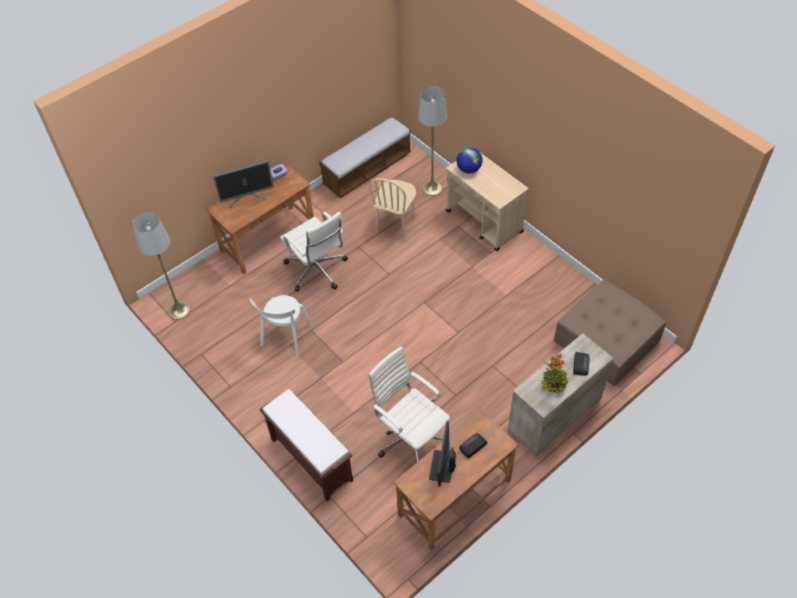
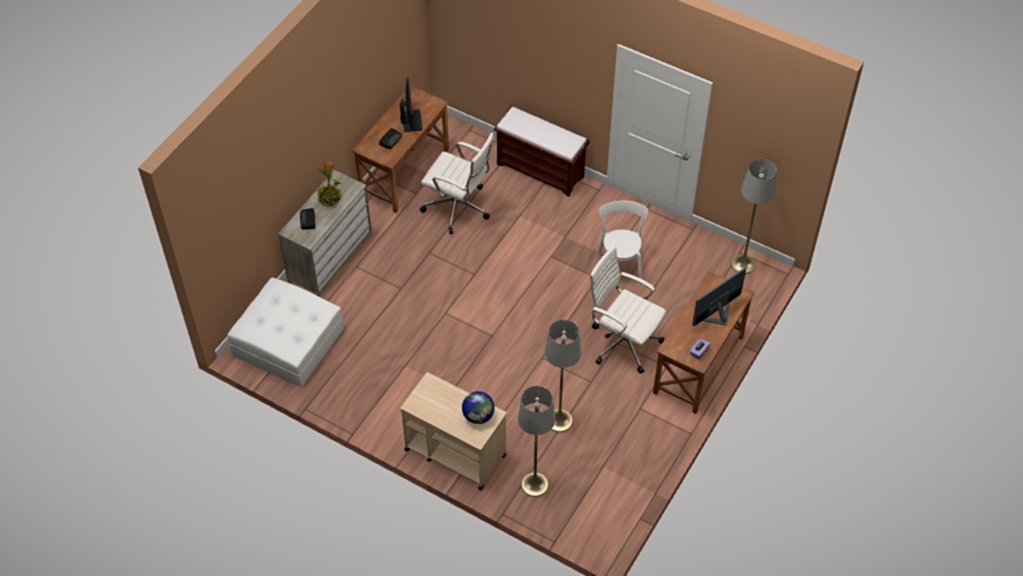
camera: 160 degrees right, 0 degrees up
(367, 170) = (628, 491): bench -> none
(396, 225) = (559, 420): beige chair -> grey floor lamp
(607, 340) = (288, 342): brown ottoman -> white ottoman

